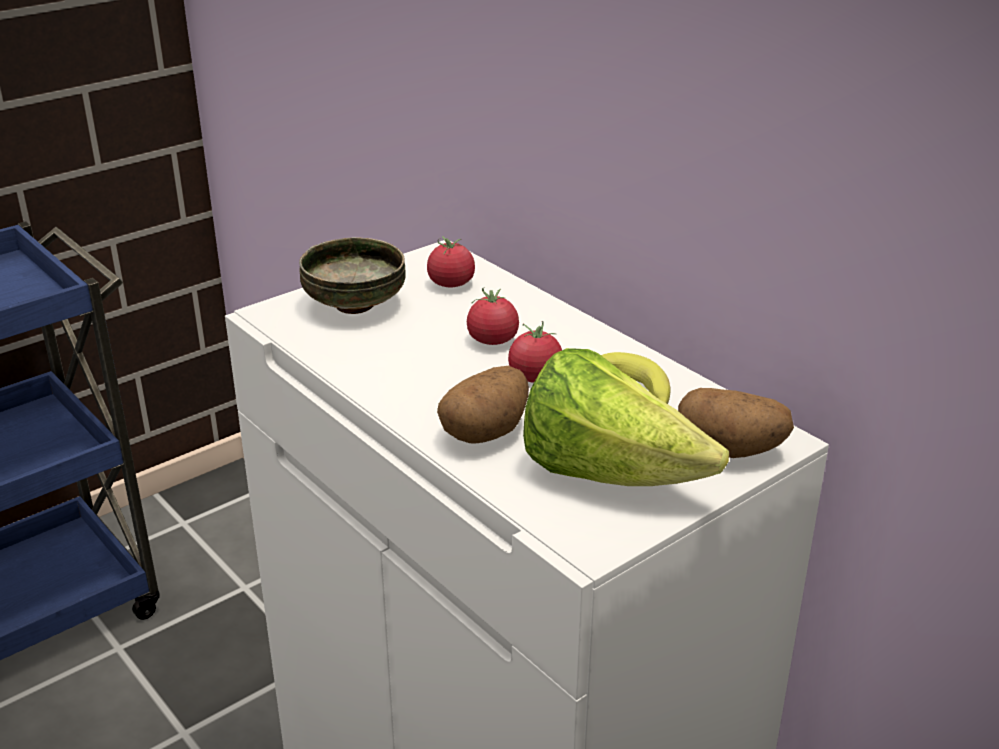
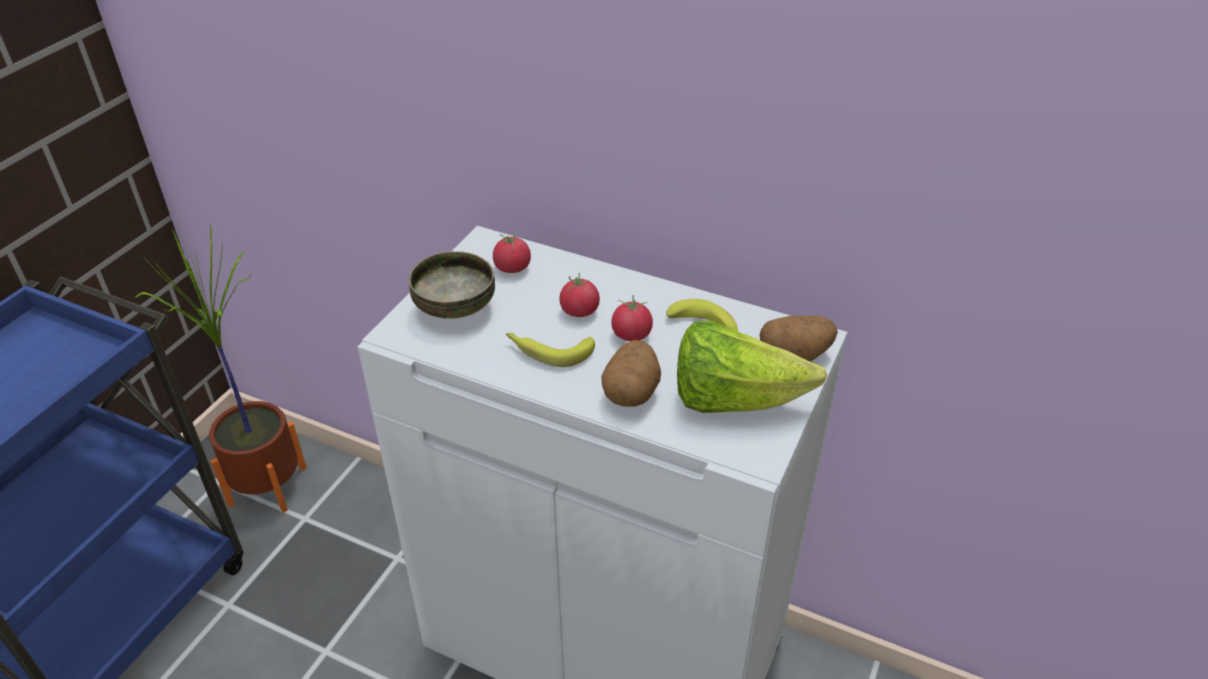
camera: 25 degrees left, 10 degrees up
(227, 542) = (267, 486): none -> potted plant
(423, 368) = (548, 351): none -> banana

